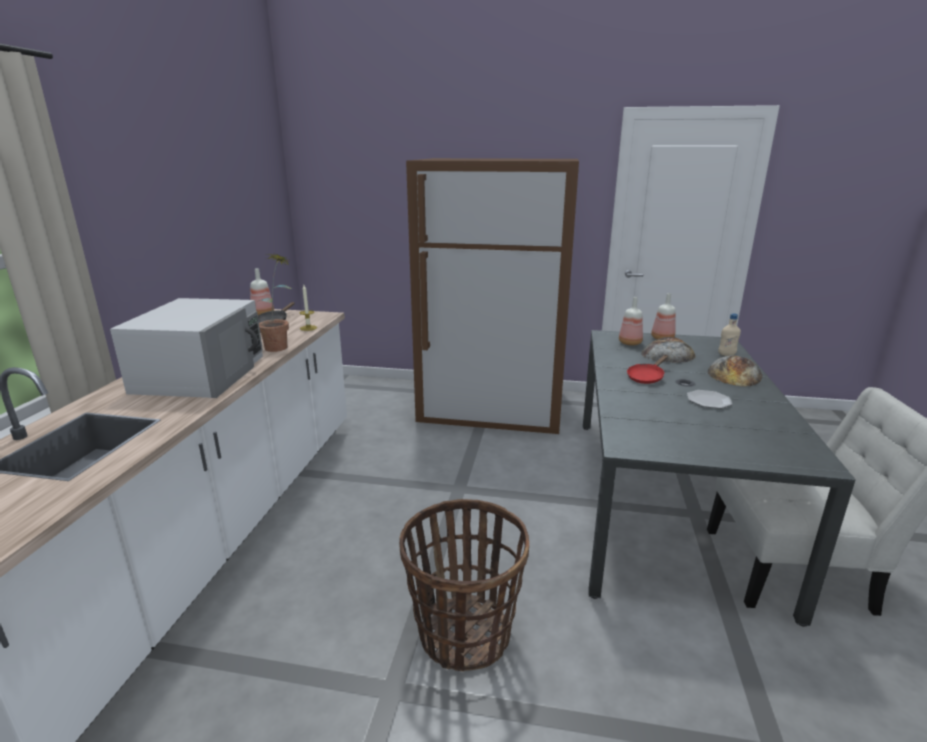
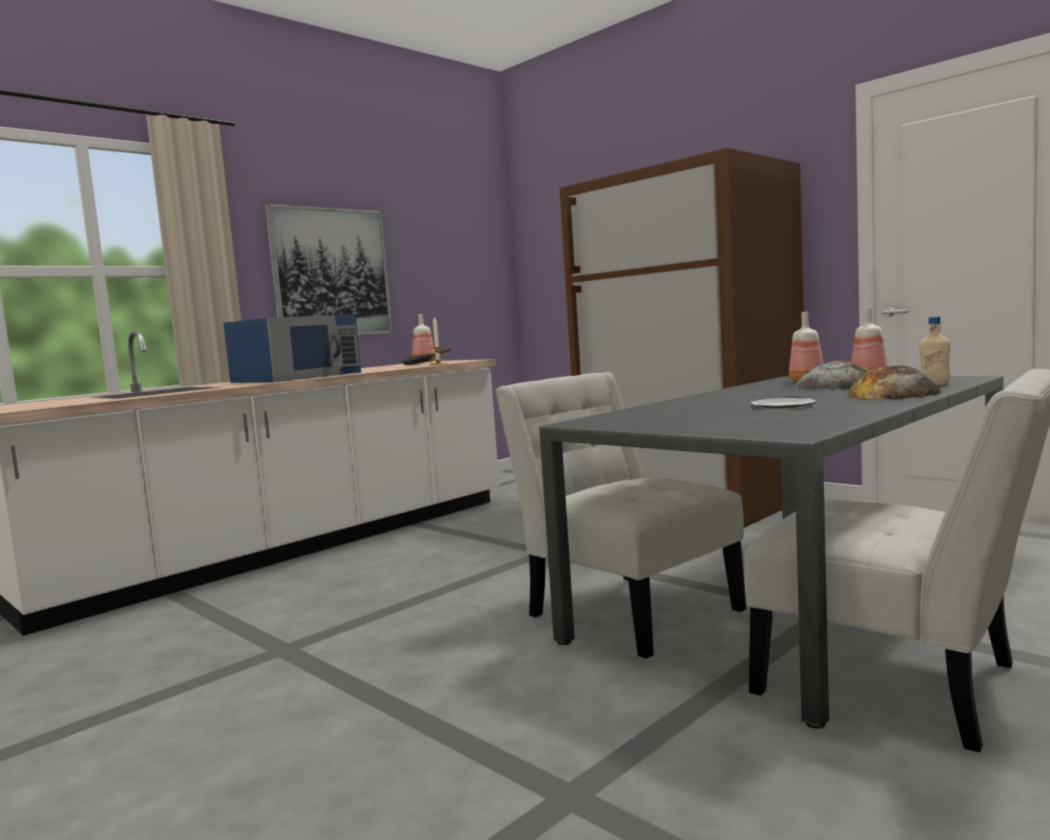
camera: 35 degrees right, 15 degrees down
(160, 231) = (331, 273): none -> picture
(202, 373) = (298, 377): white microwave -> blue microwave
(280, 345) = (389, 369): potted plant -> none
(463, 633) = (391, 635): basket -> none
(591, 544) = (626, 610): none -> white chair
(646, 377) = (749, 396): red frying pan -> none

